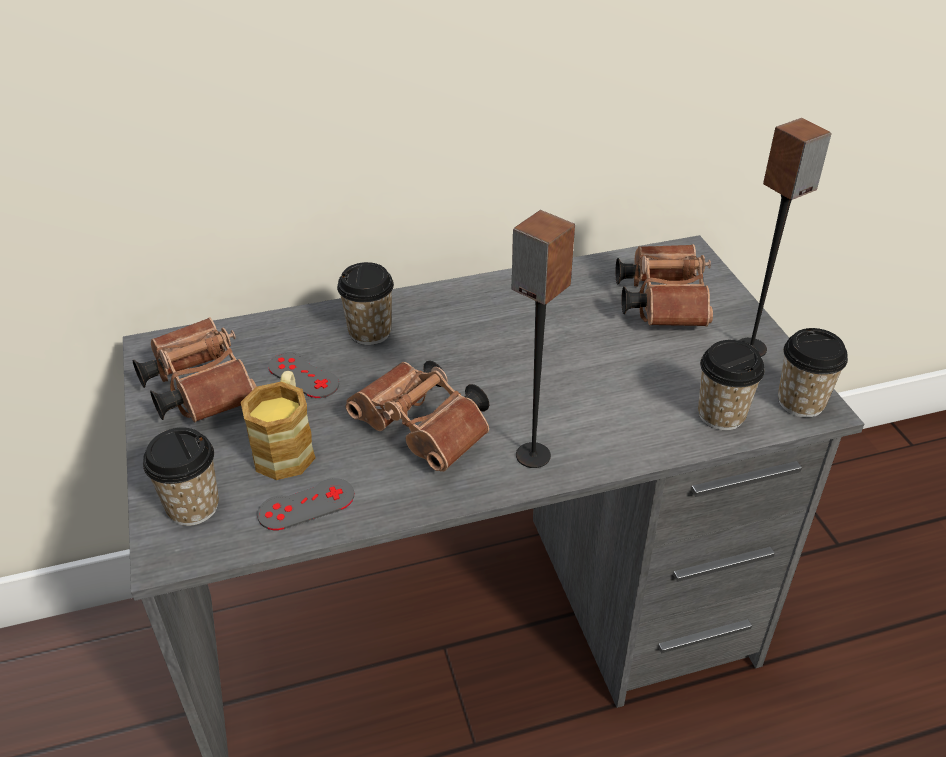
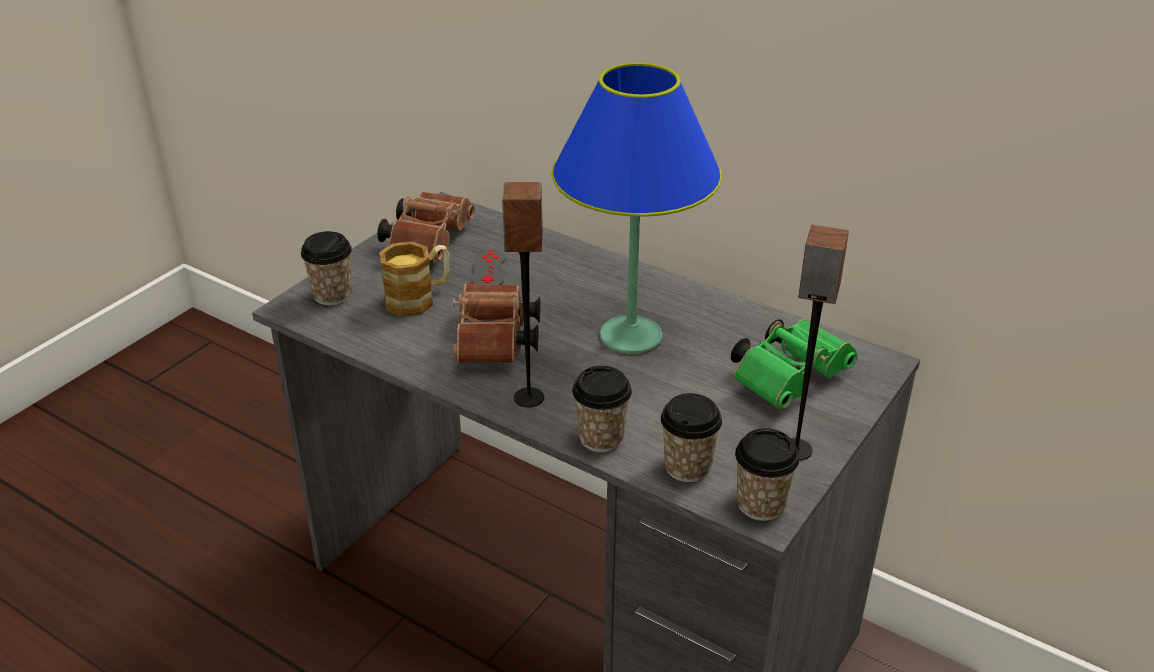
camera: 50 degrees right, 5 degrees down
(306, 504) = (378, 332): grey game controller -> none
(370, 332) = (565, 271): cup -> cup (601, 438)
(511, 348) = (630, 335): none -> blue table lamp
(661, 301) = (790, 378): brown binoculars -> green binoculars

